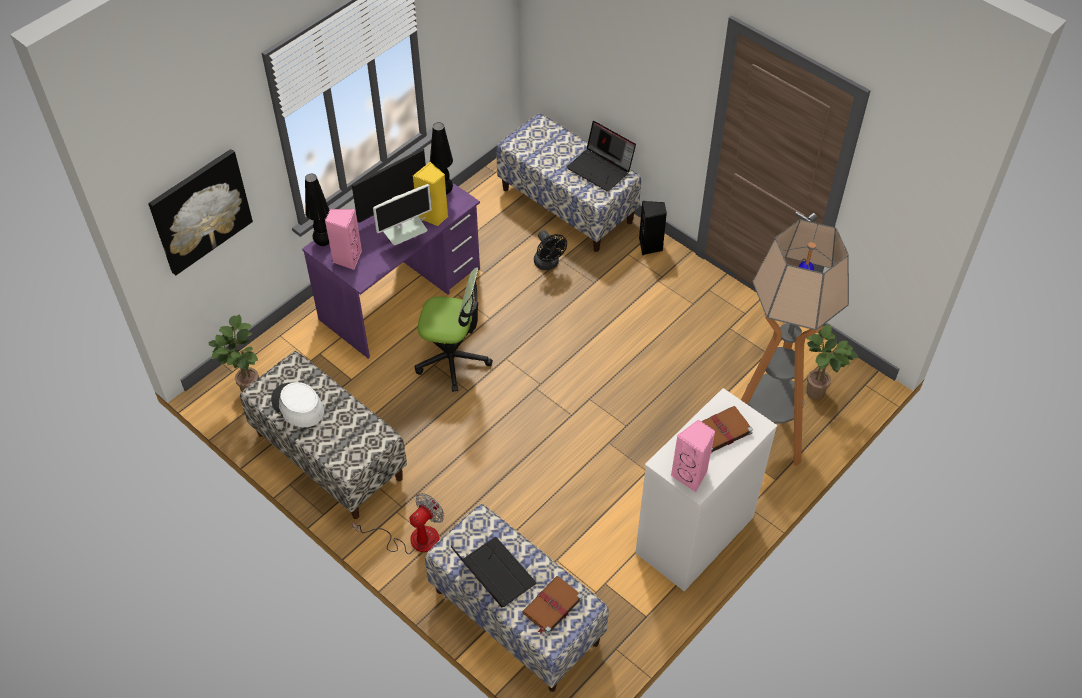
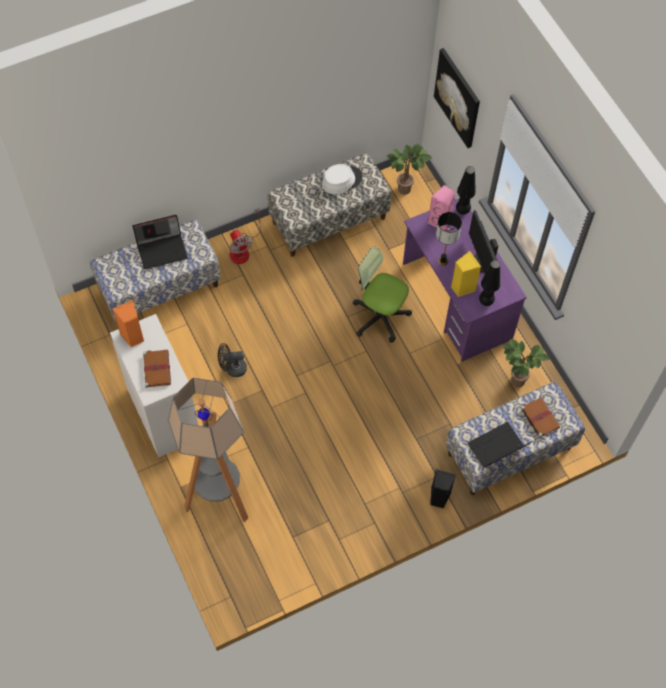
camera: 110 degrees right, 10 degrees up
(405, 241) = (443, 261): monitor -> table lamp
(453, 359) = (380, 316): office chair -> office chair turned 90 degrees clockwise
(548, 264) = (448, 413): black fan -> black fan (232, 368)
(551, 606) = (125, 273): brown book -> brown book (539, 417)
(691, 475) = (133, 336): pink speaker -> orange speaker
(818, 394) = (238, 555): potted plant -> potted plant (515, 382)

